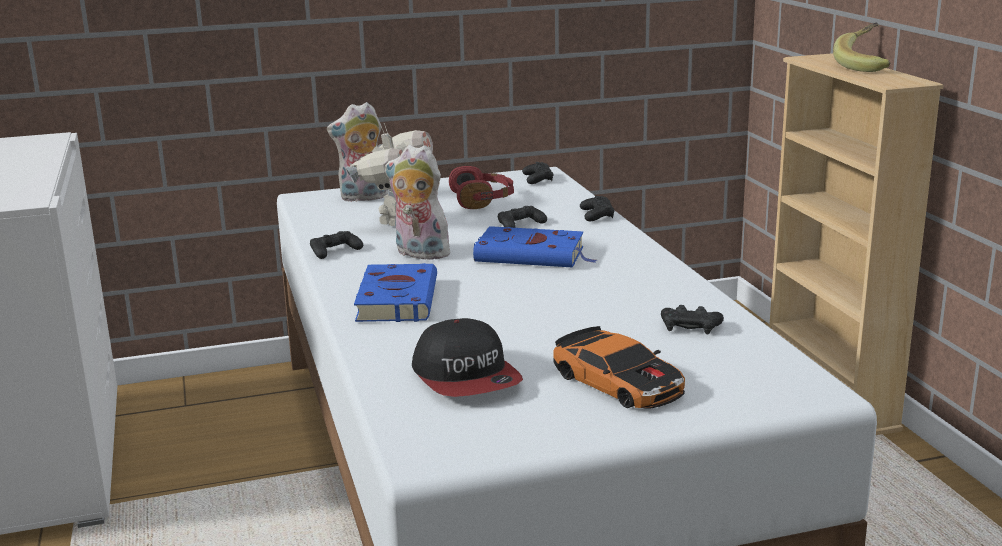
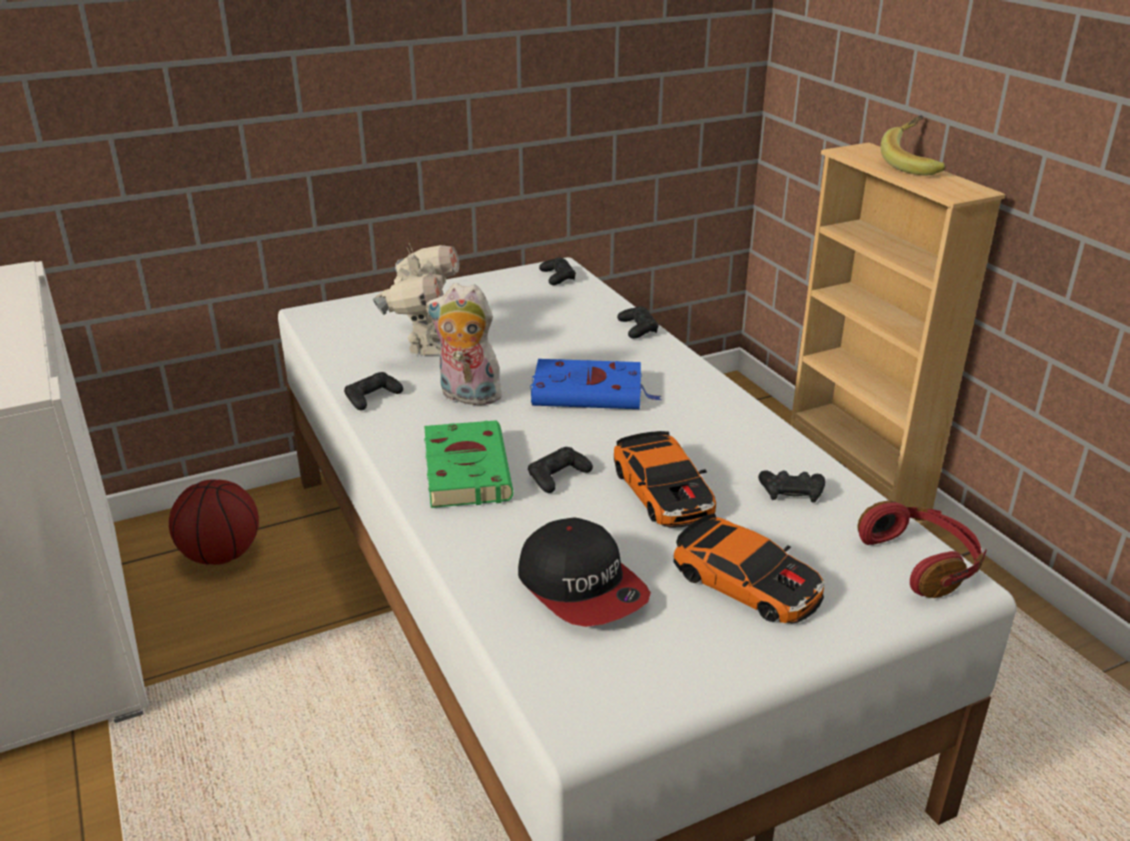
camera: 10 degrees left, 10 degrees up
(205, 415) = (221, 555): none -> basketball
(363, 198) = (378, 313): plush toy -> none
(397, 299) = (465, 468): blue book -> green book
(483, 200) = (510, 311): red headphones -> red headphones (922, 562)
(520, 224) = (562, 346): black game controller -> black game controller (558, 476)
(571, 321) = (665, 491): none -> toy car

